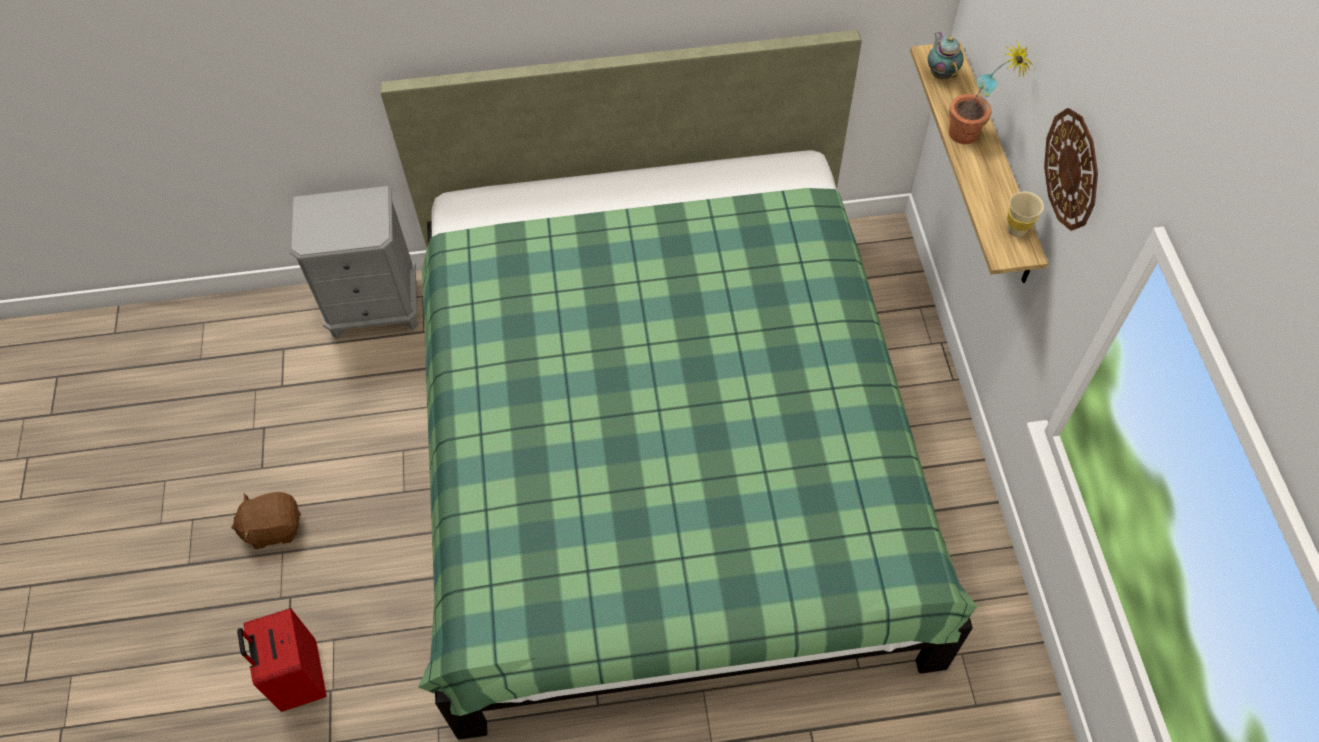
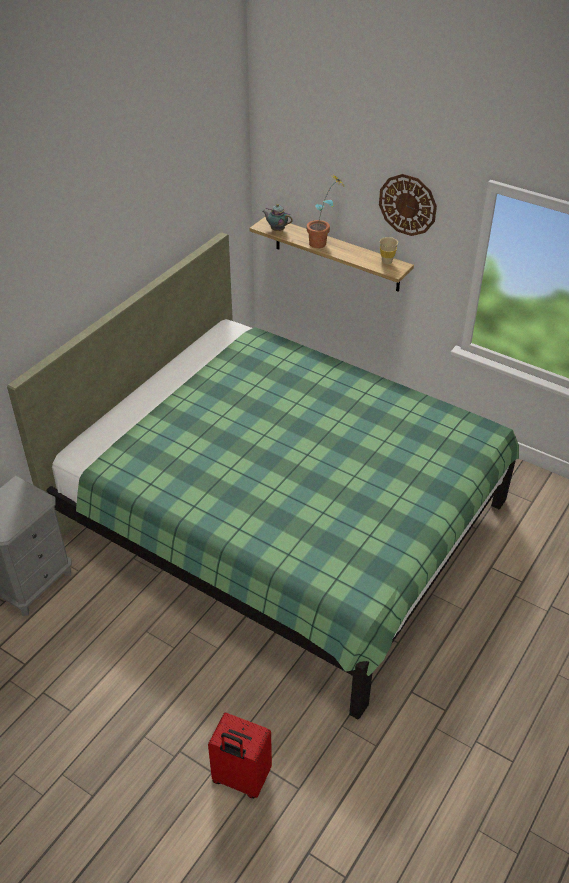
camera: 50 degrees left, 15 degrees down
(273, 527) = (121, 730): brown plush toy -> none

